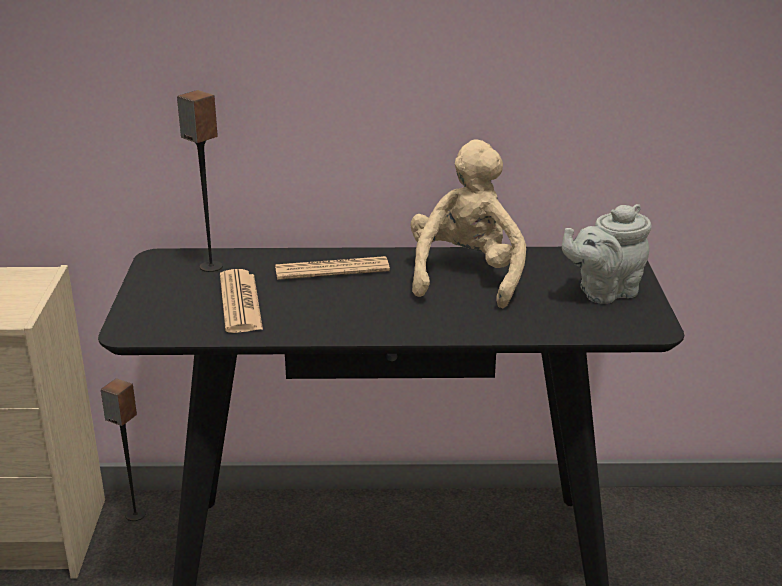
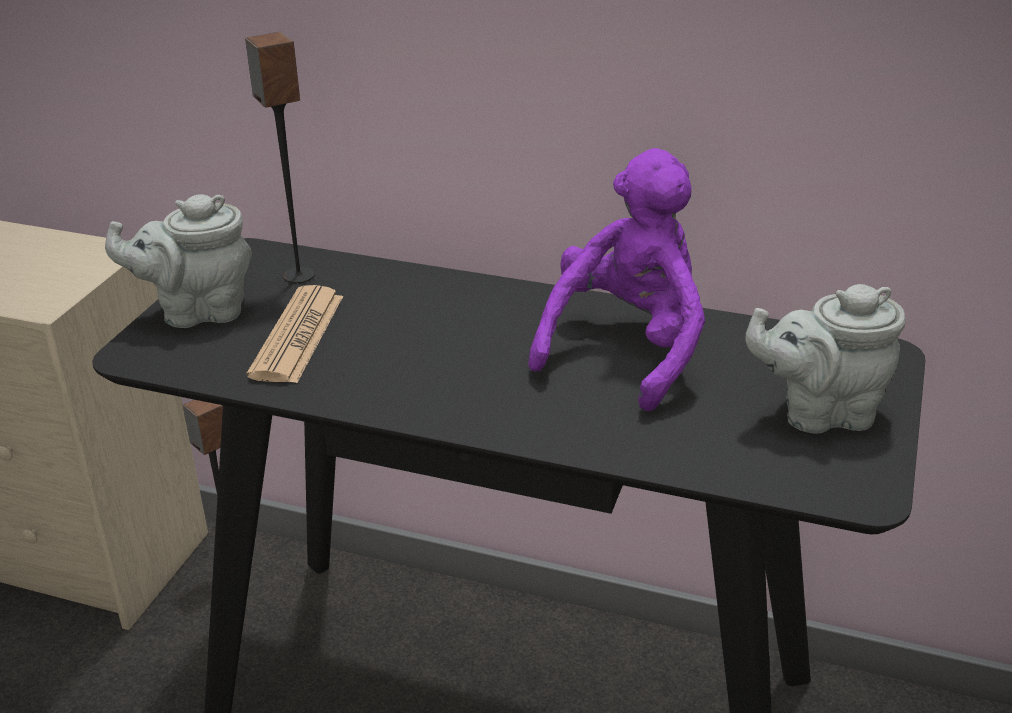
camera: 20 degrees right, 5 degrees up
(154, 299) = (198, 311): none -> grey teapot
(332, 269) = (448, 306): newspaper -> none
(466, 276) = (627, 349): beige plush toy -> purple plush toy

